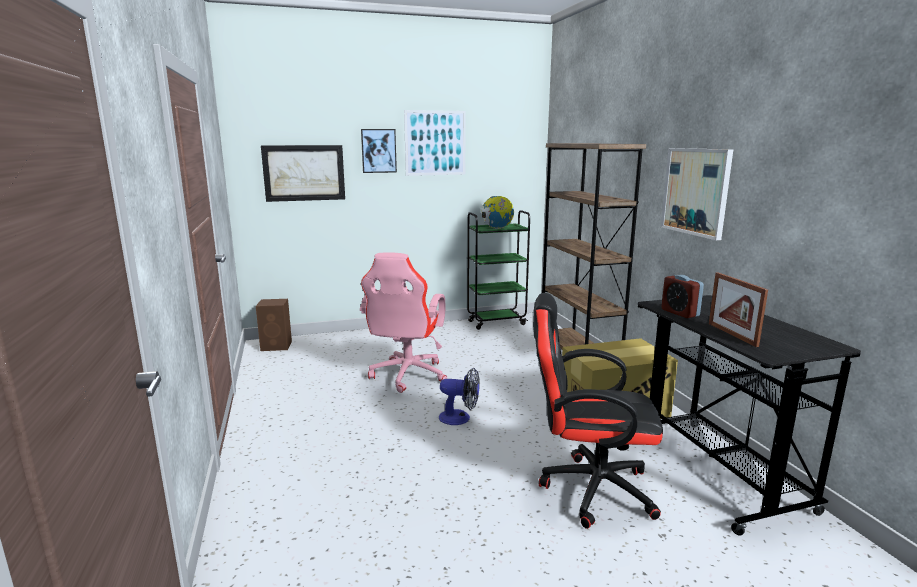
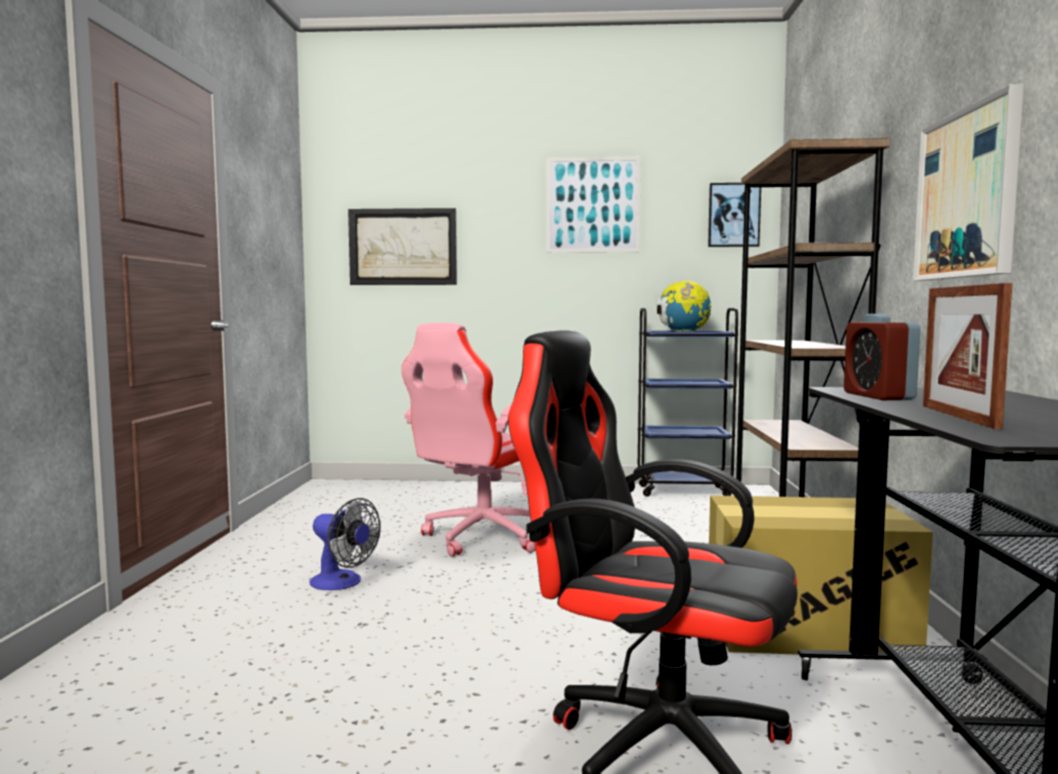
camera: 20 degrees right, 10 degrees down
(277, 346) = (342, 488): brown speaker -> none
(378, 151) = (507, 216): picture -> picture (733, 215)
(460, 418) = (511, 600): fan -> fan (342, 583)
(497, 322) = (684, 491): green cart -> blue cart

